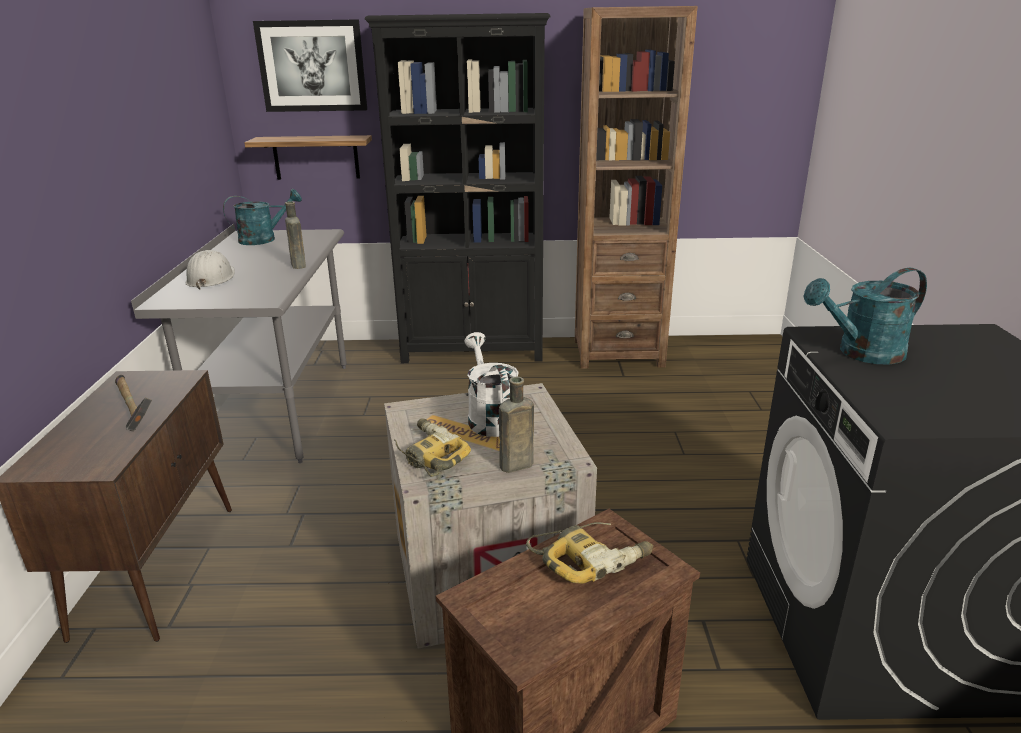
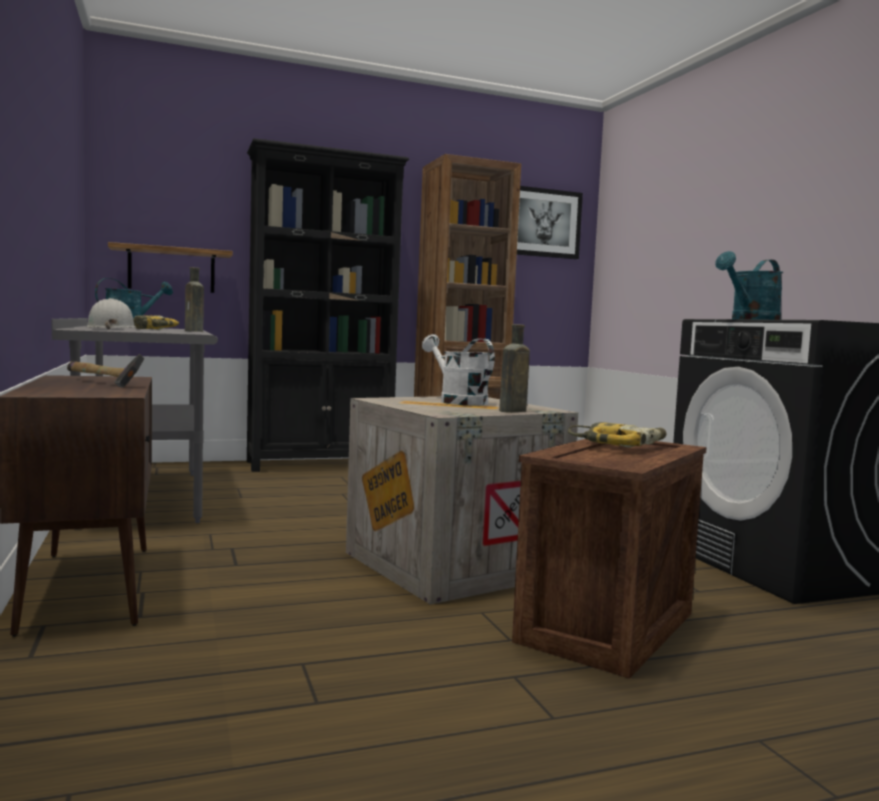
camera: 20 degrees left, 20 degrees down
(312, 66) = (179, 186): picture -> picture (543, 223)
(428, 455) = (430, 408): power drill -> power drill (148, 329)

